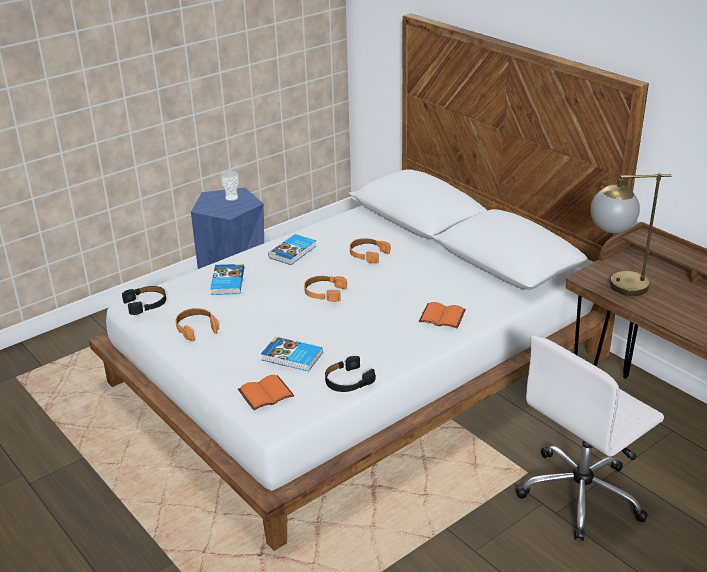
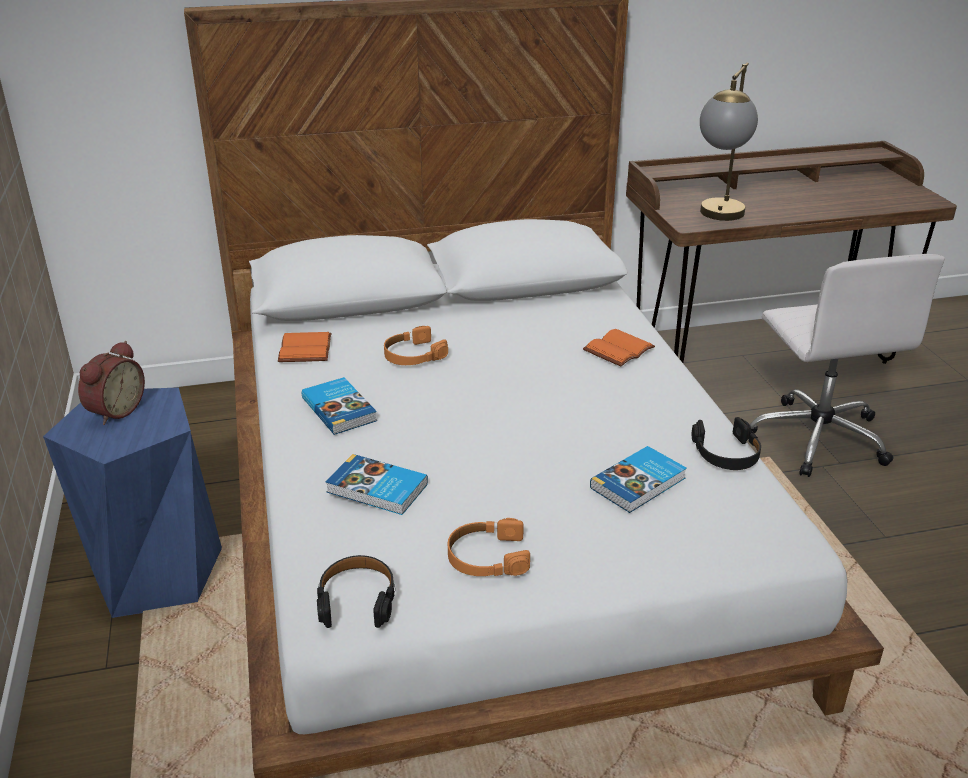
camera: 65 degrees left, 0 degrees up
(231, 198) = (114, 411): cup -> alarm clock
(265, 395) = (727, 530): orange book -> orange book (307, 349)
(324, 292) = (490, 412): orange headphones -> none

